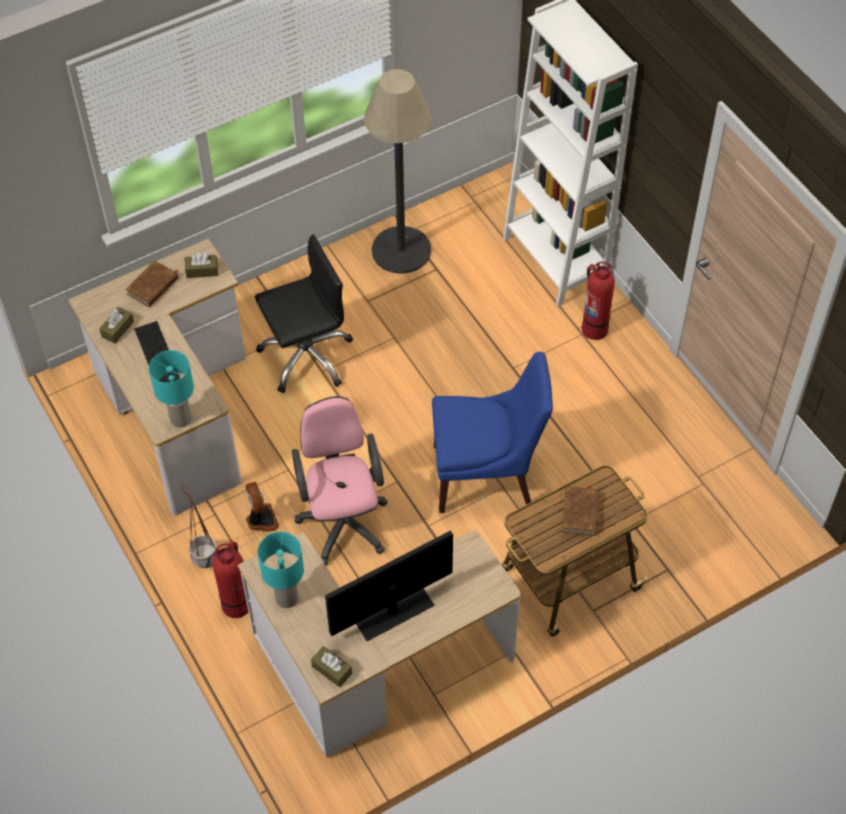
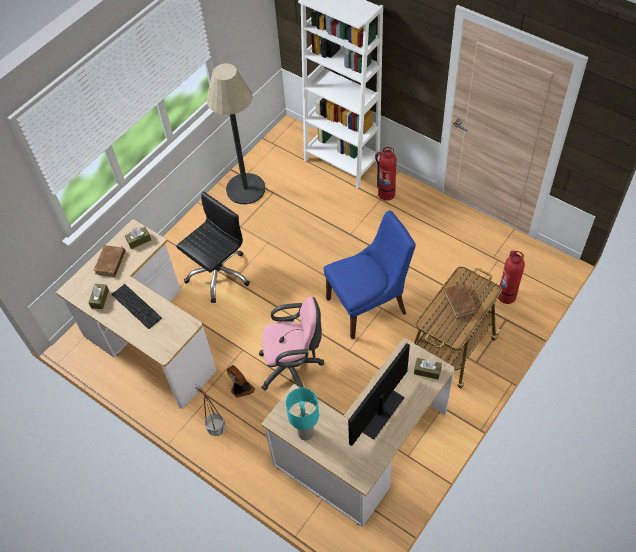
camera: 20 degrees left, 0 degrees up
(181, 419) = (173, 341): turquoise table lamp -> none
(237, 604) = (252, 450): fire extinguisher -> fire extinguisher (506, 295)
(332, 670) = (361, 468): brown tissue box -> brown tissue box (427, 371)
(343, 519) = (293, 367): pink office chair -> pink office chair turned 120 degrees clockwise

